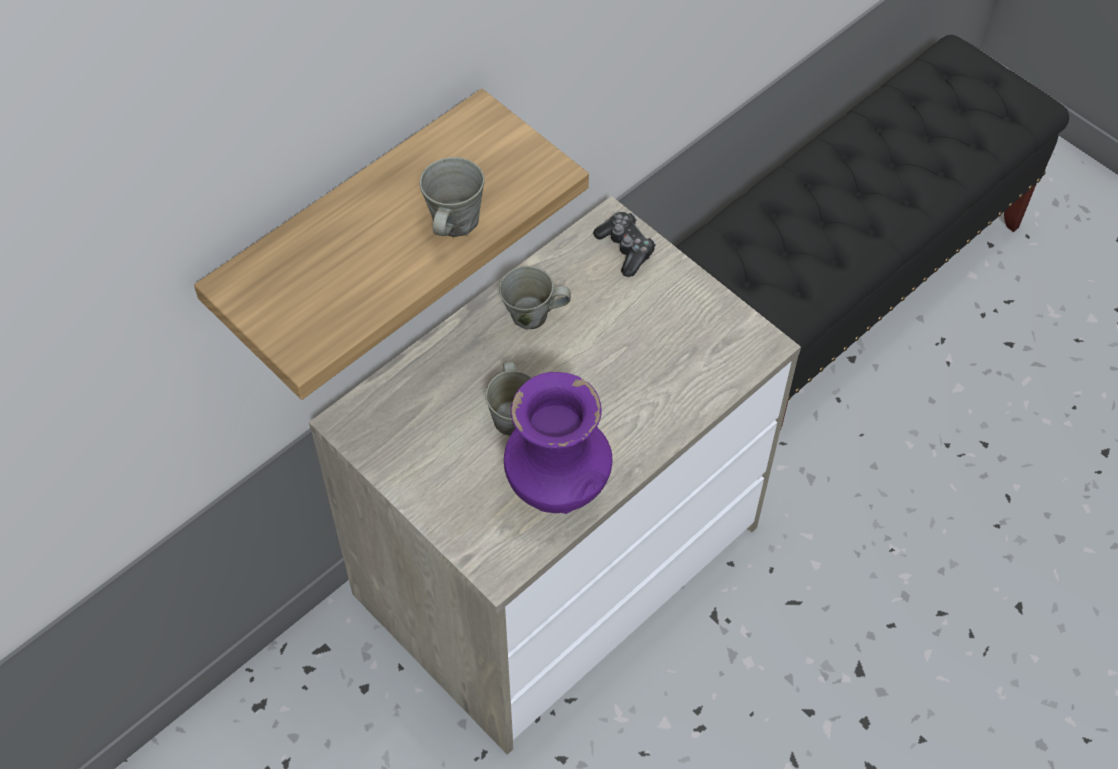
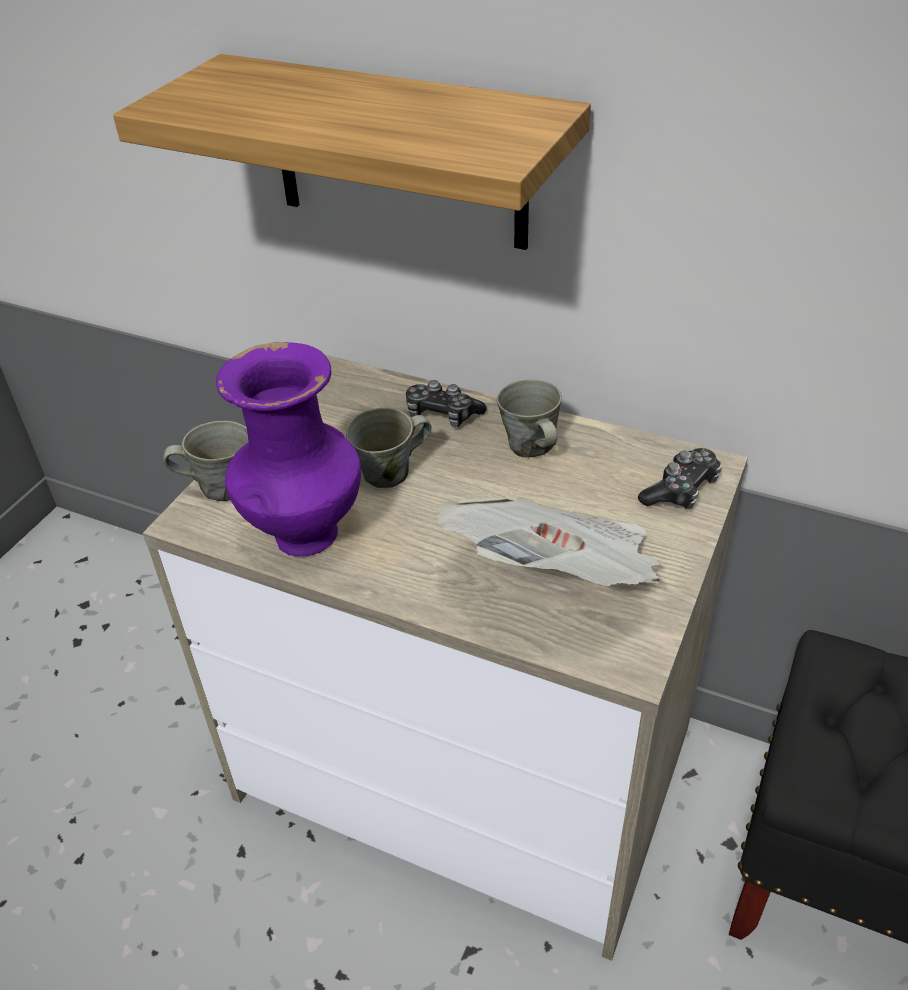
camera: 70 degrees right, 15 degrees down
(453, 223) = (374, 129): grey mug -> grey mug (221, 487)
(458, 358) = (442, 415): none -> game controller
(676, 354) = (557, 578): none -> newspaper

